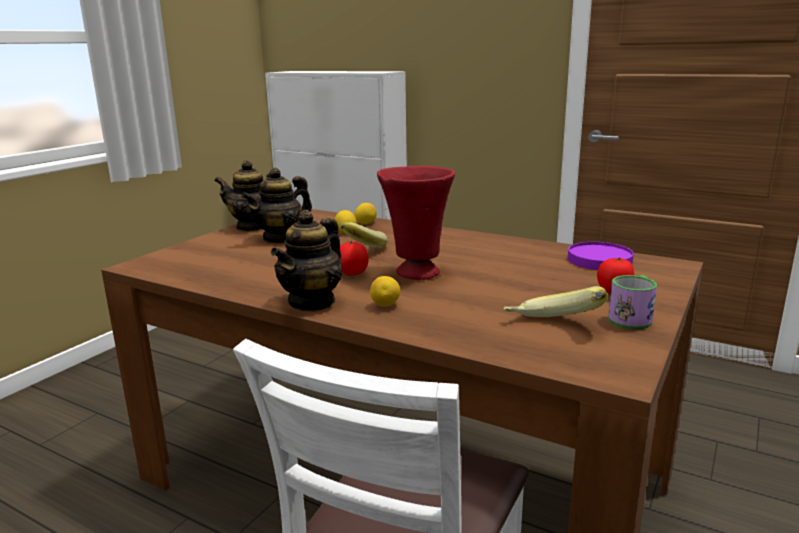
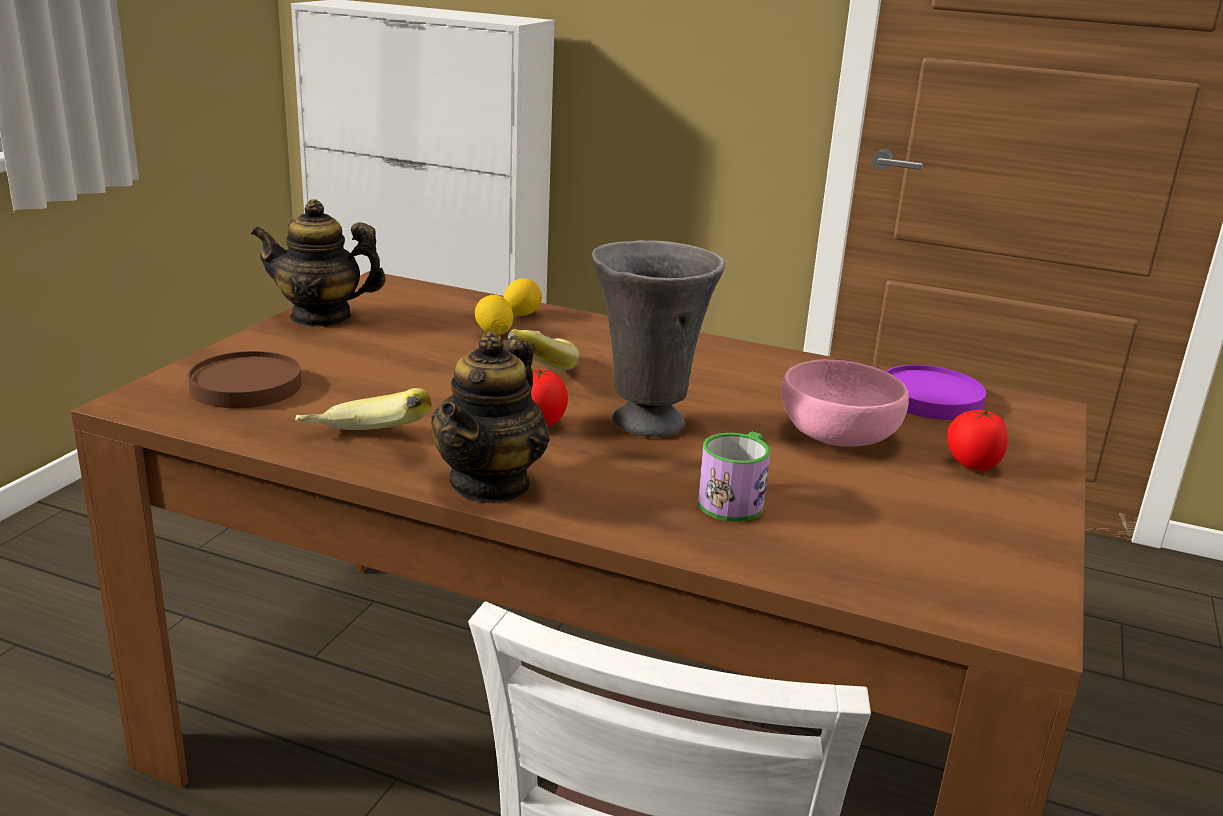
camera: 10 degrees left, 5 degrees up
(198, 258) = (247, 386): none -> brown plate
(281, 238) = (382, 344): teapot -> none
(385, 305) = (617, 490): lemon -> none
(416, 273) = (645, 422): red vase -> grey vase
(532, 278) = (837, 434): none -> pink bowl
(552, 327) = (897, 532): banana -> banana (364, 445)
(632, 317) = (1013, 513): mug -> mug (735, 499)

